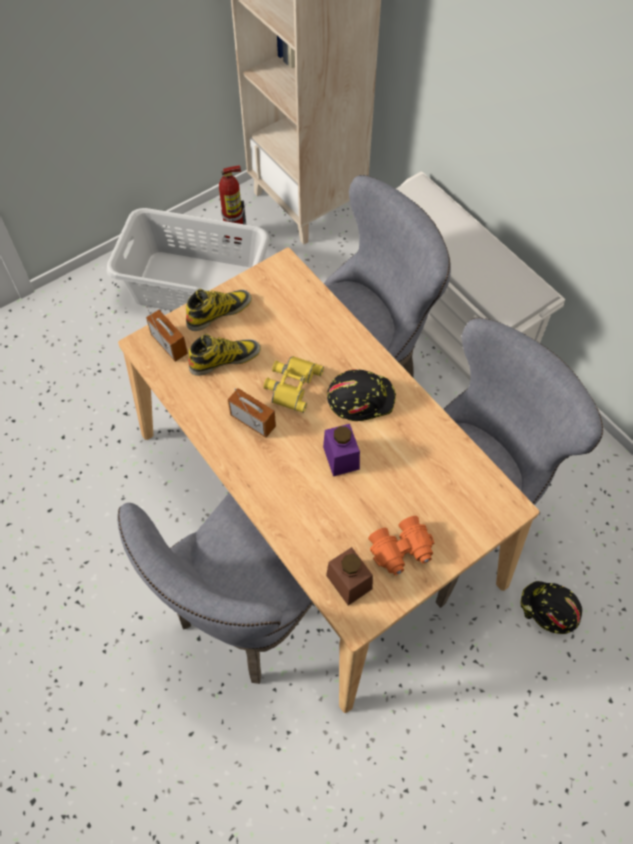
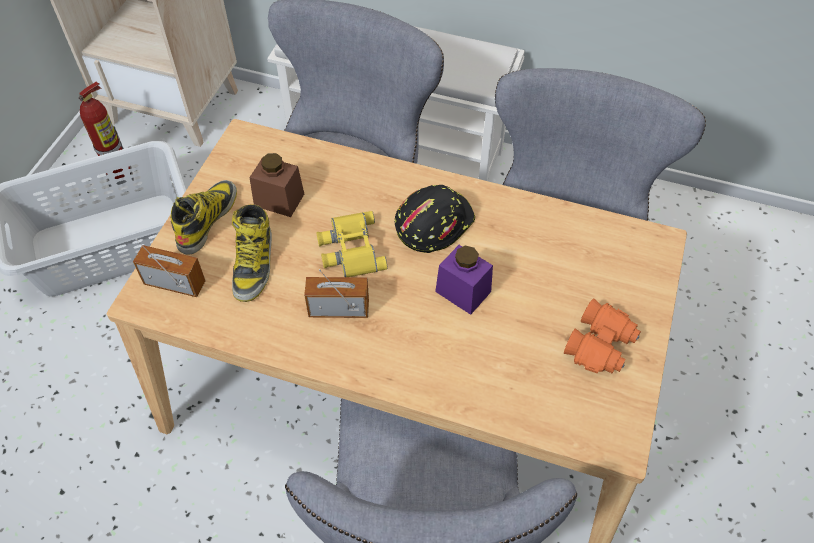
camera: 35 degrees left, 5 degrees down
(225, 359) = (253, 263): boot -> boot turned 150 degrees clockwise
(349, 582) = (578, 410): brown jar -> brown jar (279, 200)
(548, 609) = (688, 348): black hard hat -> none

